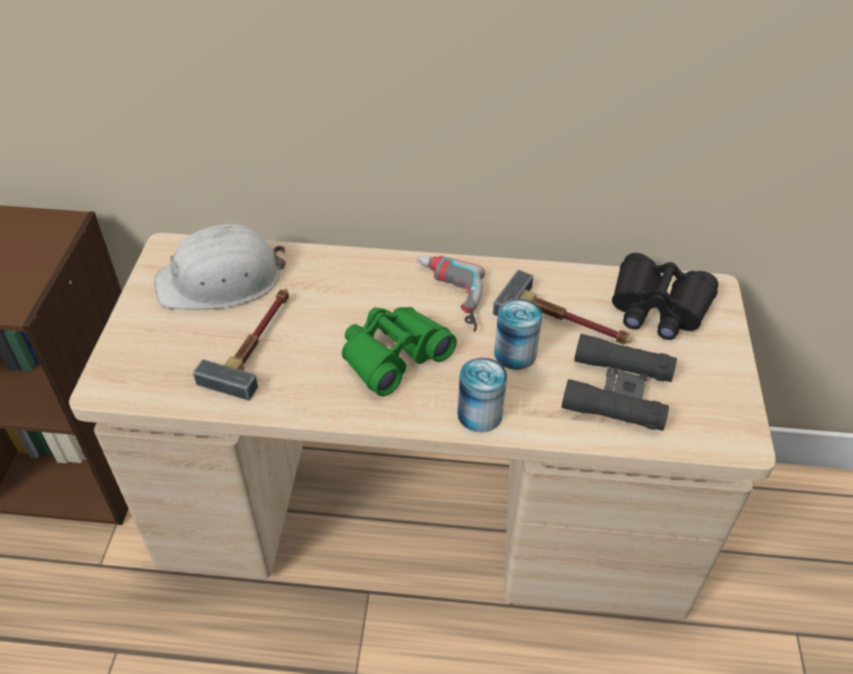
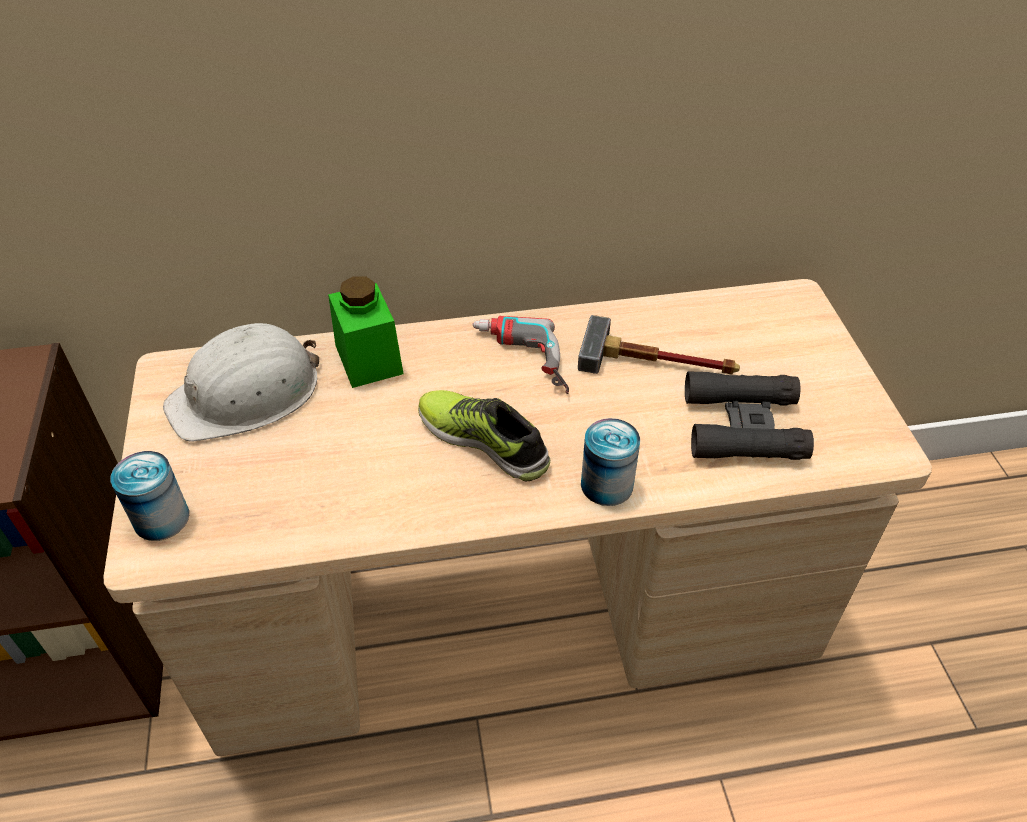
camera: 15 degrees left, 0 degrees up
(256, 342) = (317, 459): hammer -> none
(325, 271) = (368, 359): none -> green jar
(393, 356) = (485, 440): green binoculars -> shoe
(515, 353) = (619, 408): can -> can (161, 518)
(657, 307) = (749, 327): black binoculars -> none

